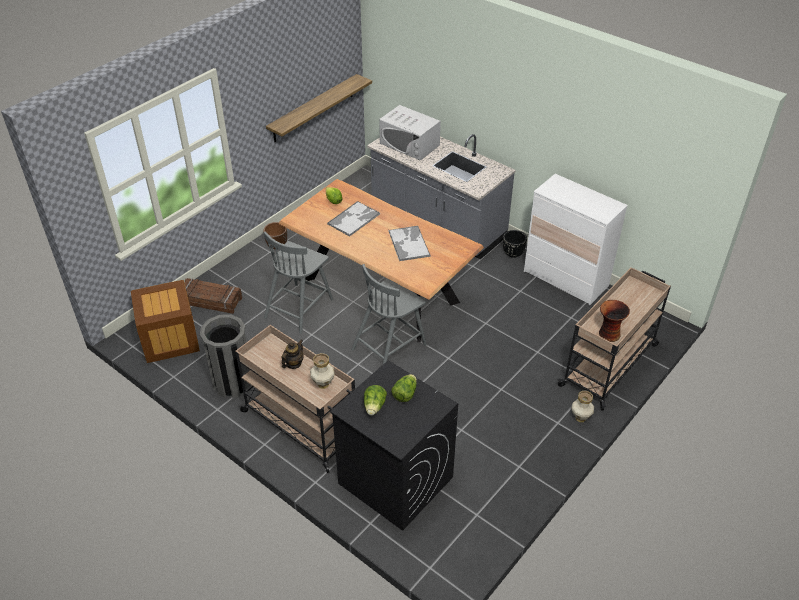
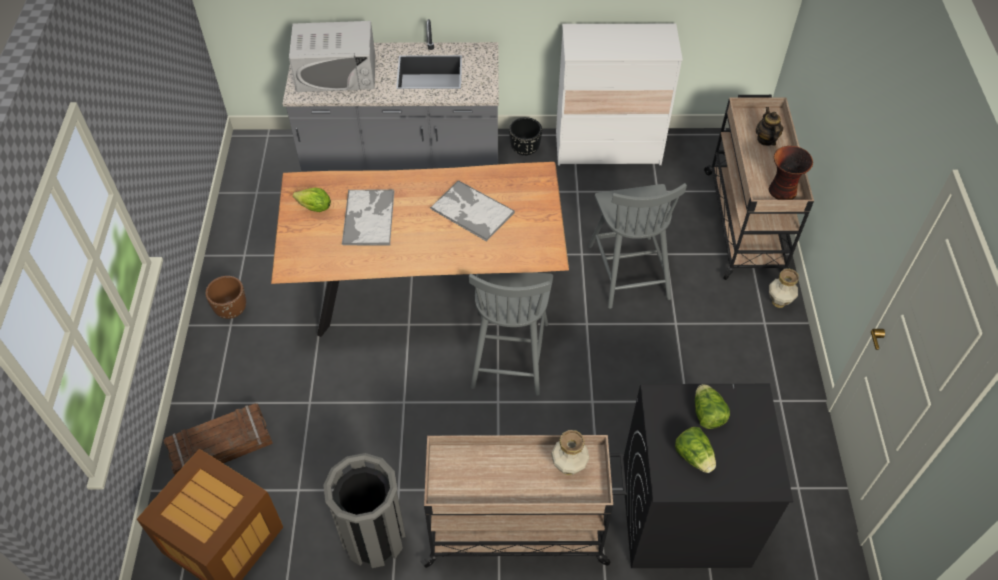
camera: 40 degrees left, 10 degrees up
(293, 364) = (504, 467): teapot -> teapot (766, 139)
(299, 307) = (351, 376): grey chair -> grey chair (628, 270)
(313, 108) = (174, 87): shelf -> none

